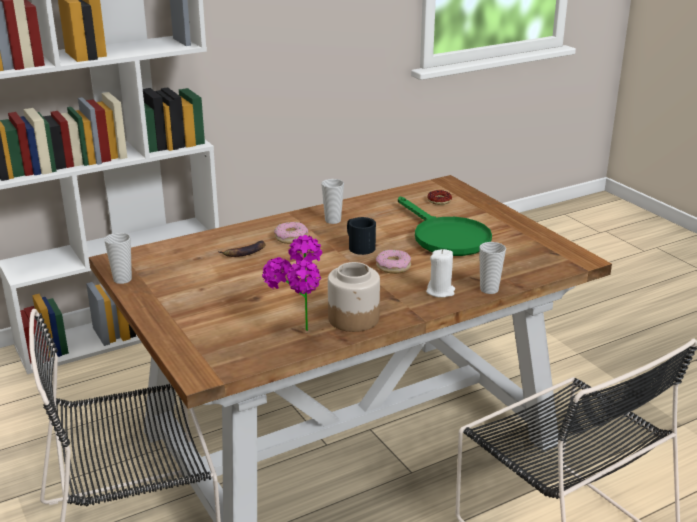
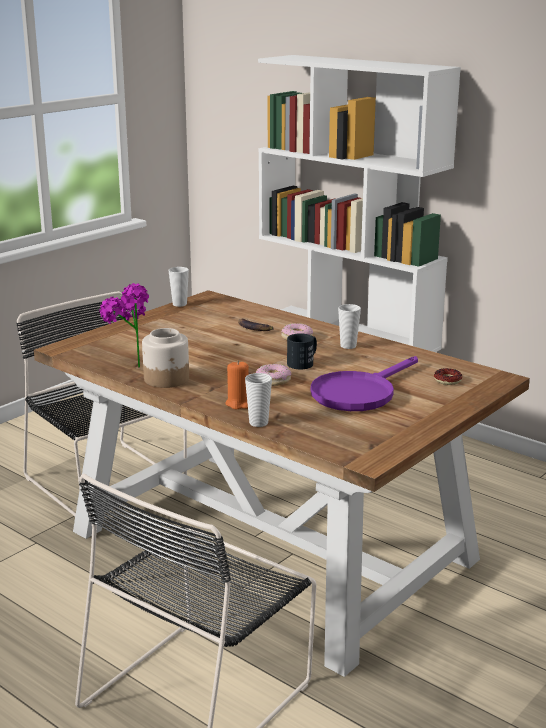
camera: 70 degrees right, 5 degrees down
(440, 291) = (239, 404): white candle -> orange candle
(445, 237) = (359, 393): green frying pan -> purple frying pan

